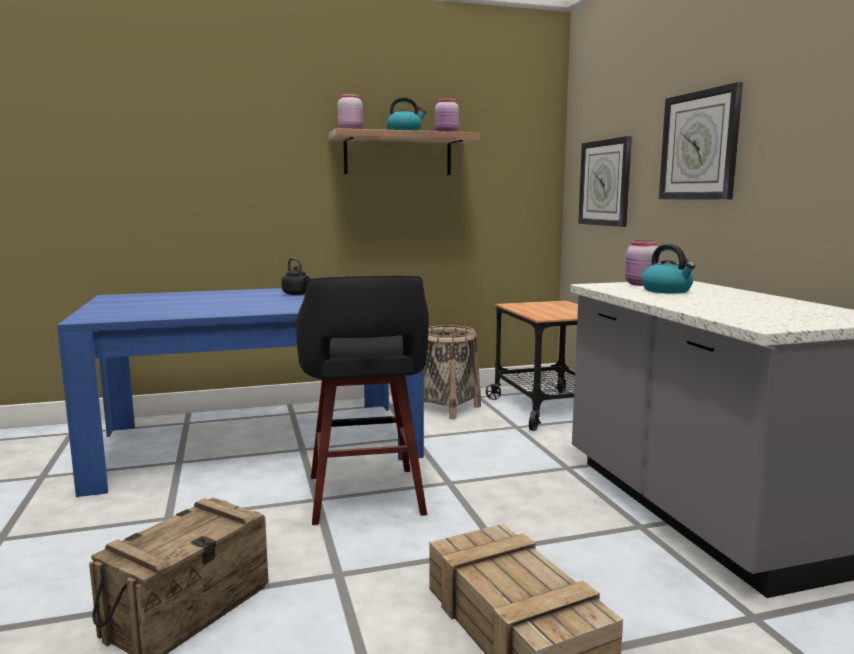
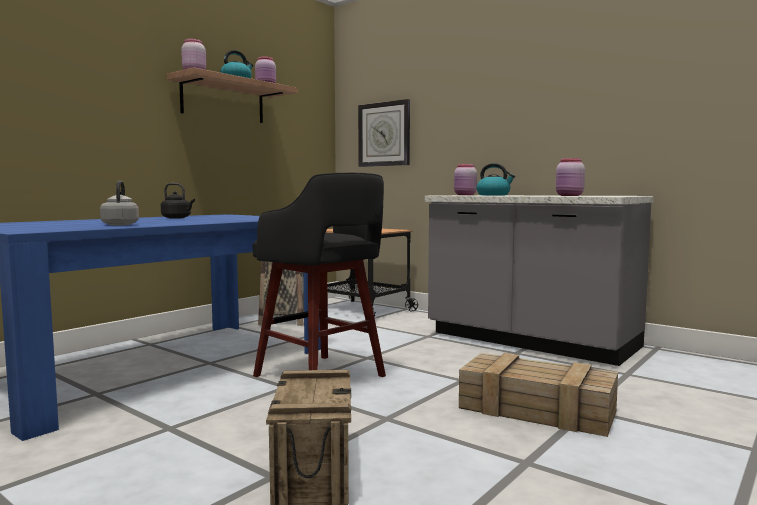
camera: 35 degrees left, 5 degrees down
(193, 309) = (121, 224): none -> grey kettle
(699, 146) = (476, 104): wall clock -> none
(719, 314) = (569, 195): none -> pink jar

